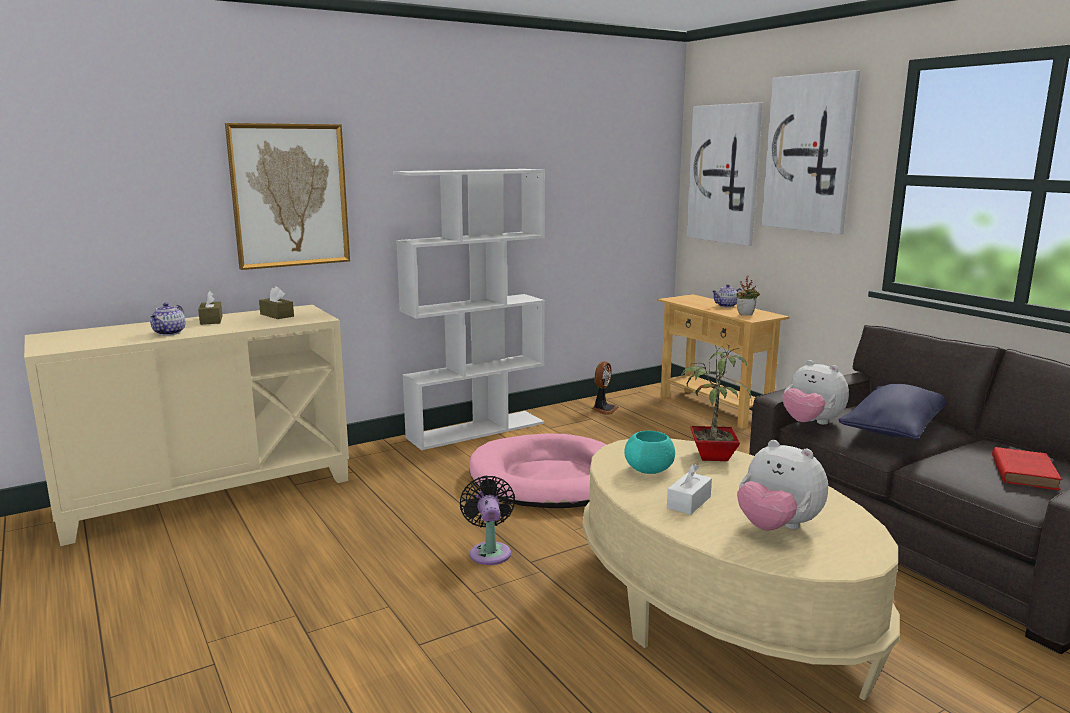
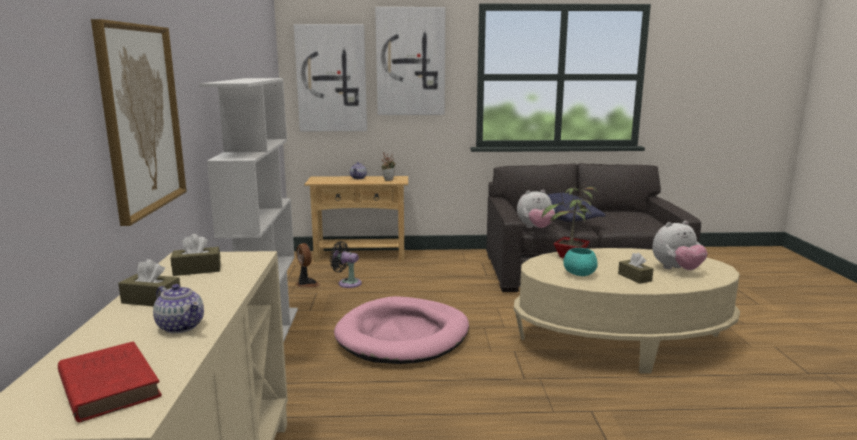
camera: 60 degrees left, 0 degrees up
(489, 551) = (496, 389): black fan -> black fan (347, 283)
(689, 502) = (634, 277): white tissue box -> brown tissue box
(1023, 472) = (634, 218): red book -> red book (108, 385)

